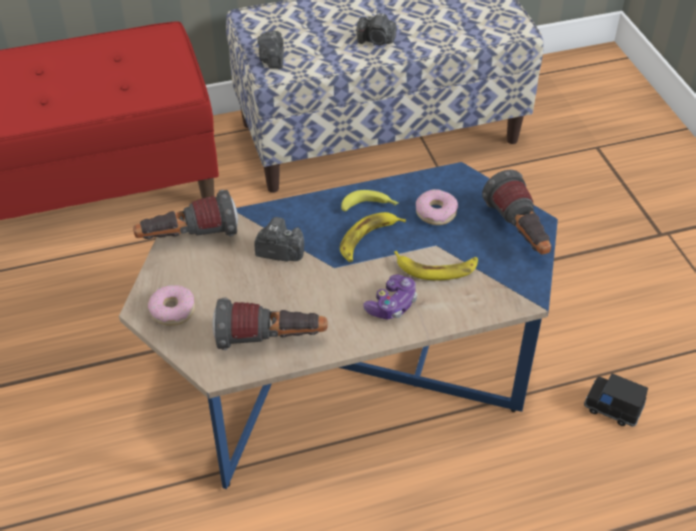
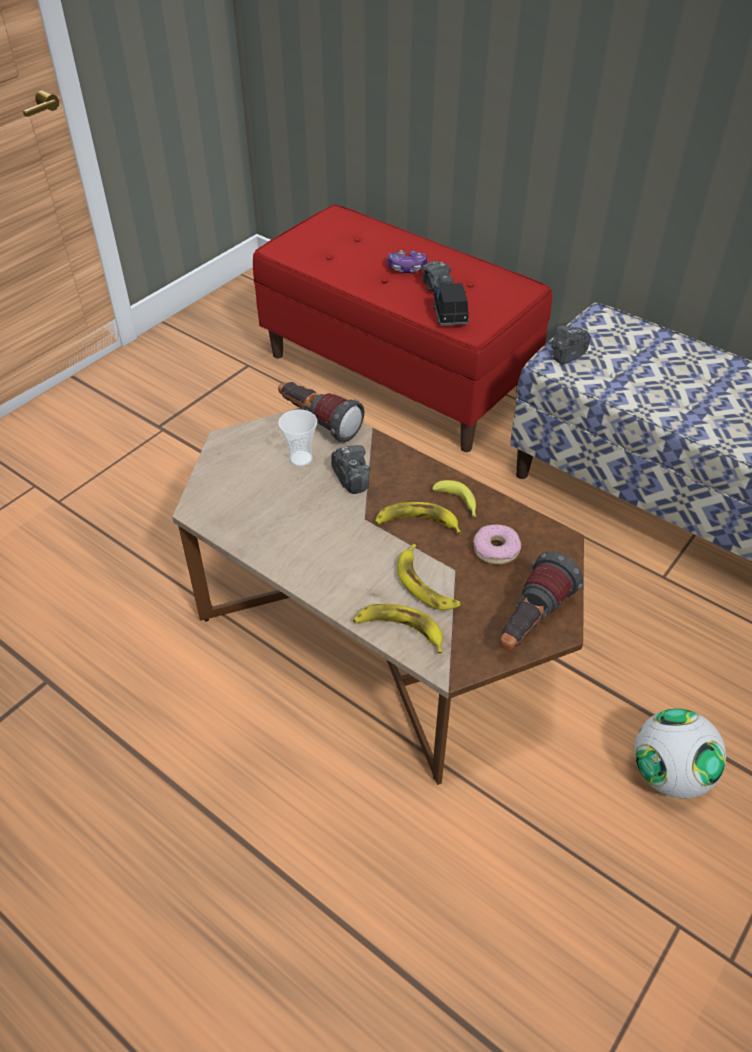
camera: 55 degrees right, 0 degrees up
(172, 310) = (237, 454): donut -> none
(223, 271) = (300, 458): none -> cup
(271, 340) = (251, 523): flashlight -> none
(348, 371) = (375, 632): blue coffee table -> brown coffee table
(376, 41) = (673, 398): camera -> camera (437, 288)
(392, 305) = (354, 576): game controller -> game controller (406, 268)
(469, 306) = (399, 630): none -> banana
(602, 281) = (669, 774): none -> football
(613, 408) = (510, 865): black toy car -> black toy car (450, 316)

